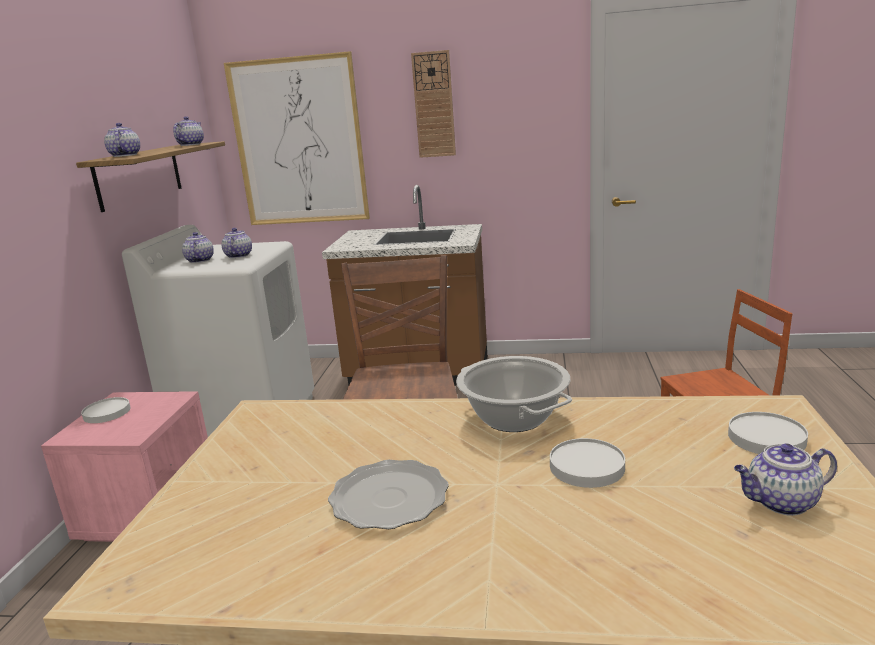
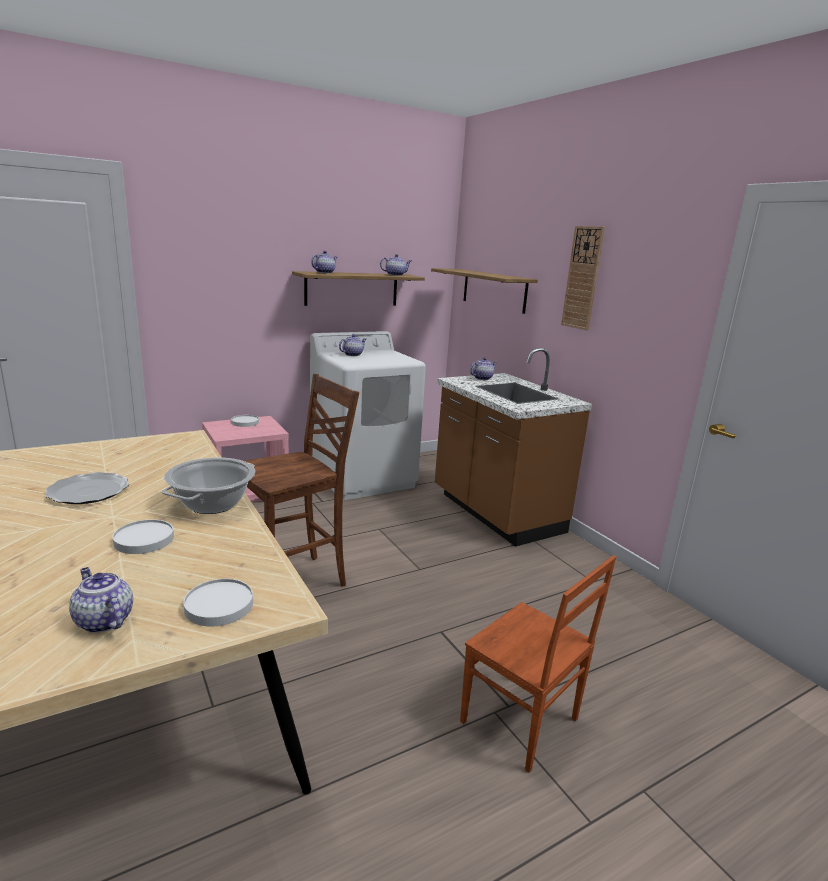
camera: 50 degrees right, 0 degrees up
(238, 256) = (372, 359): teapot -> teapot (482, 378)
(299, 142) = (494, 290): picture -> shelf

